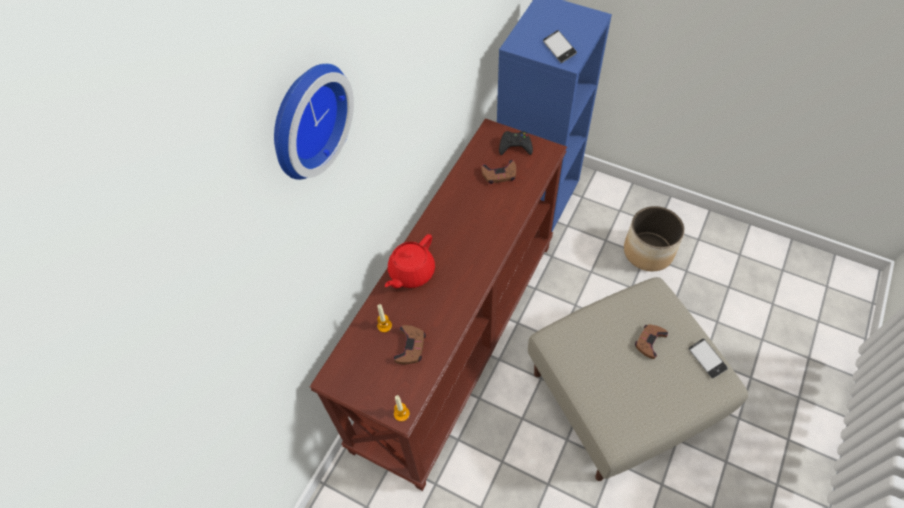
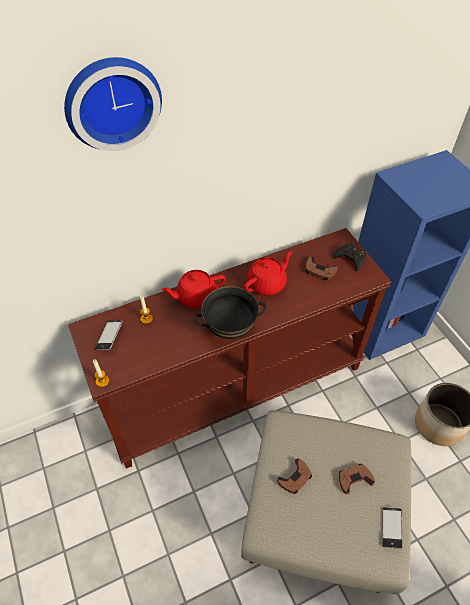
camera: 35 degrees right, 5 degrees down
(410, 347) = (149, 343): brown game controller -> brown game controller (295, 478)
(465, 216) = (267, 283): none -> red teapot
(471, 281) = (230, 328): none -> black bowl
(559, 49) = (424, 195): phone -> phone (109, 337)

